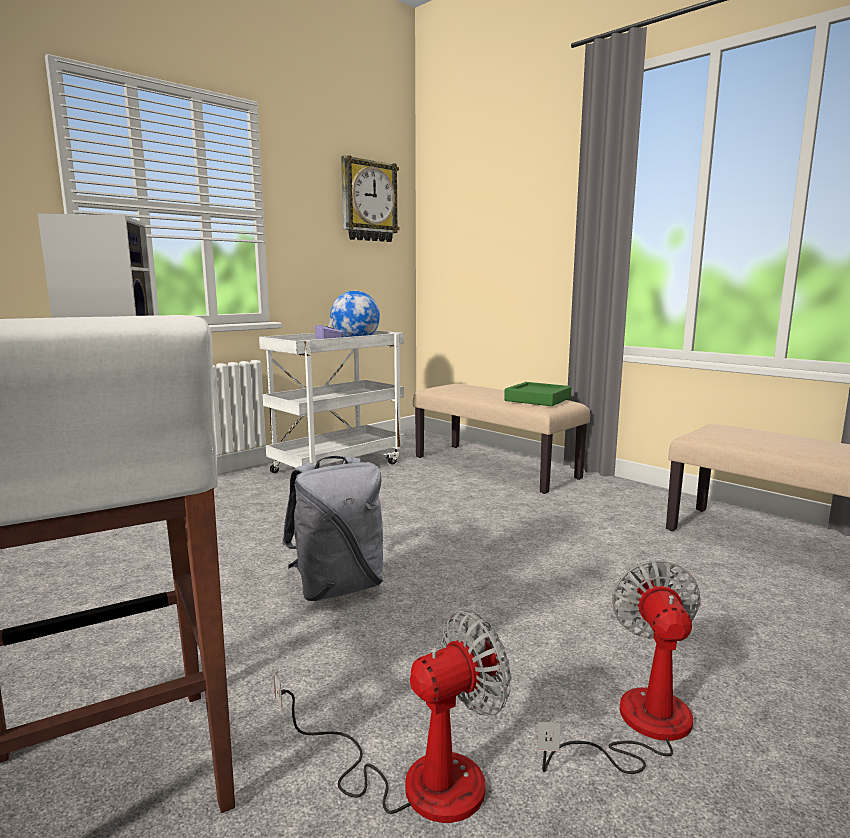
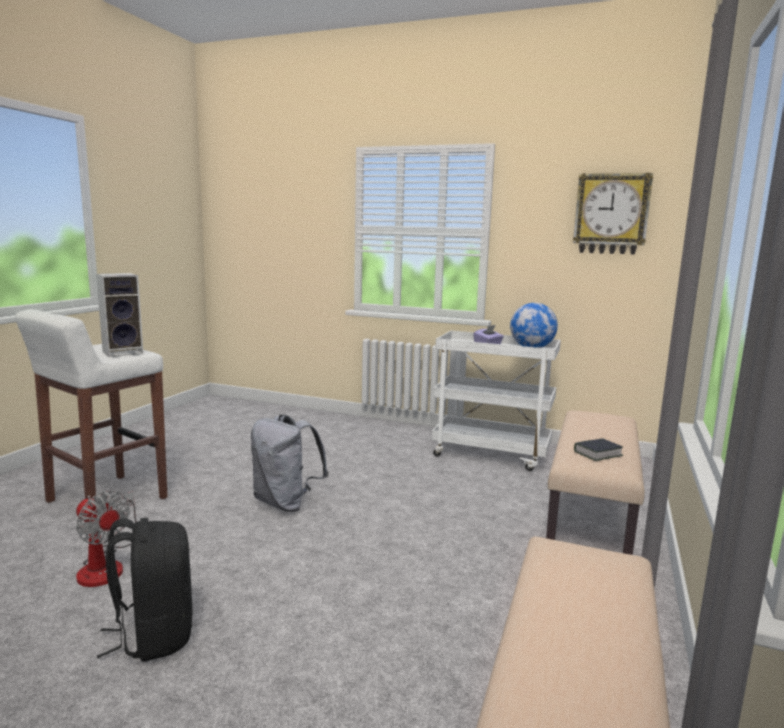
camera: 65 degrees right, 0 degrees up
(537, 399) = (597, 454): green tray -> book
(637, 726) = (154, 635): fan -> black backpack

